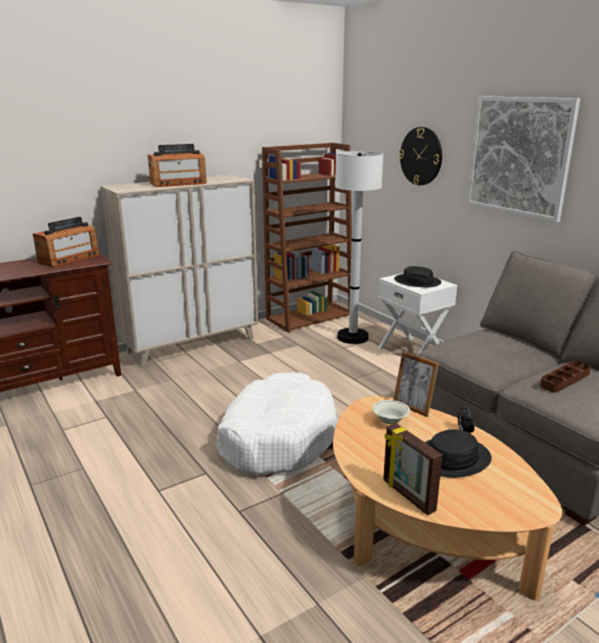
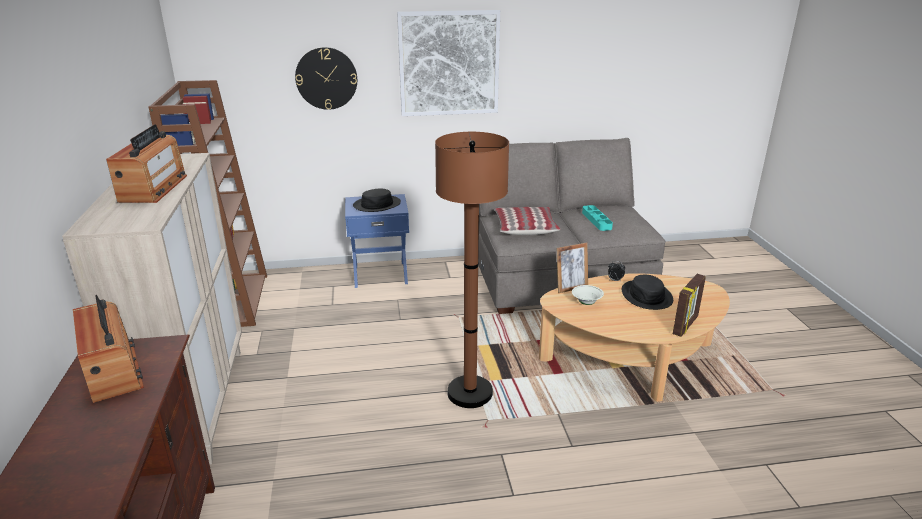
camera: 65 degrees left, 5 degrees up
(277, 437) = (470, 393): white dog bed -> brown floor lamp
(352, 337) = (316, 292): white floor lamp -> none
(407, 496) = (686, 326): picture frame -> picture frame turned 45 degrees counterclockwise
(413, 351) = (380, 274): white nightstand -> blue nightstand
(482, 347) = (525, 227): none -> pillow
(565, 379) = (596, 220): brown tray -> turquoise tray

